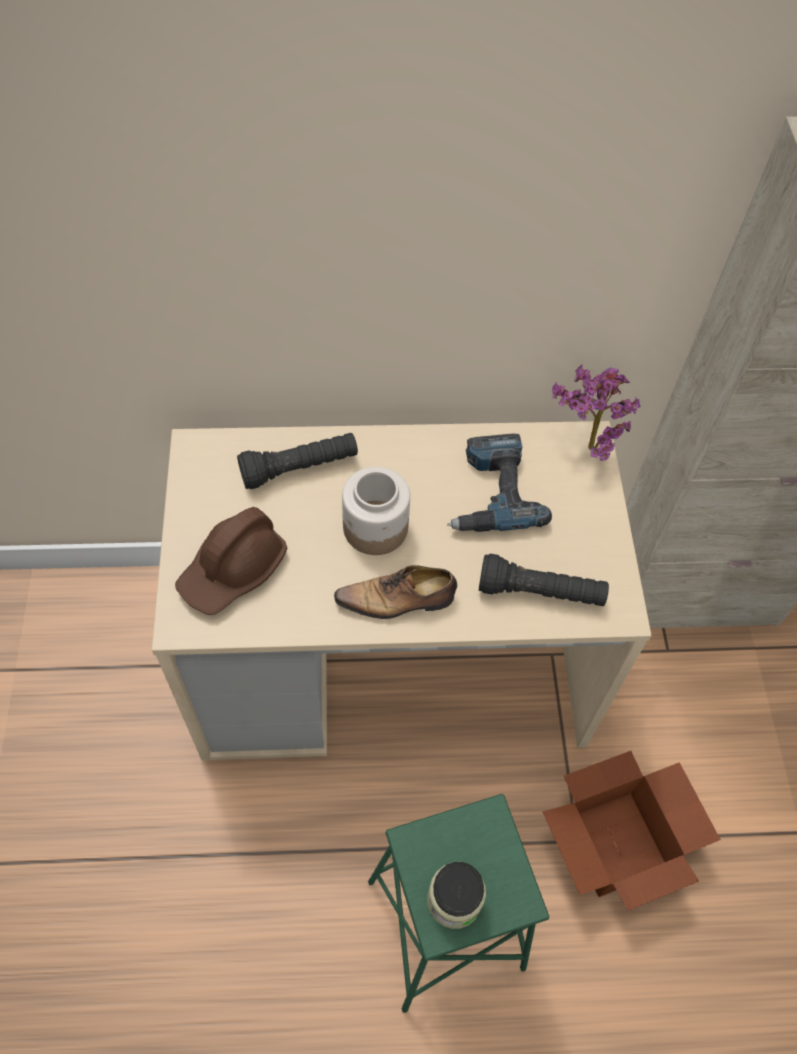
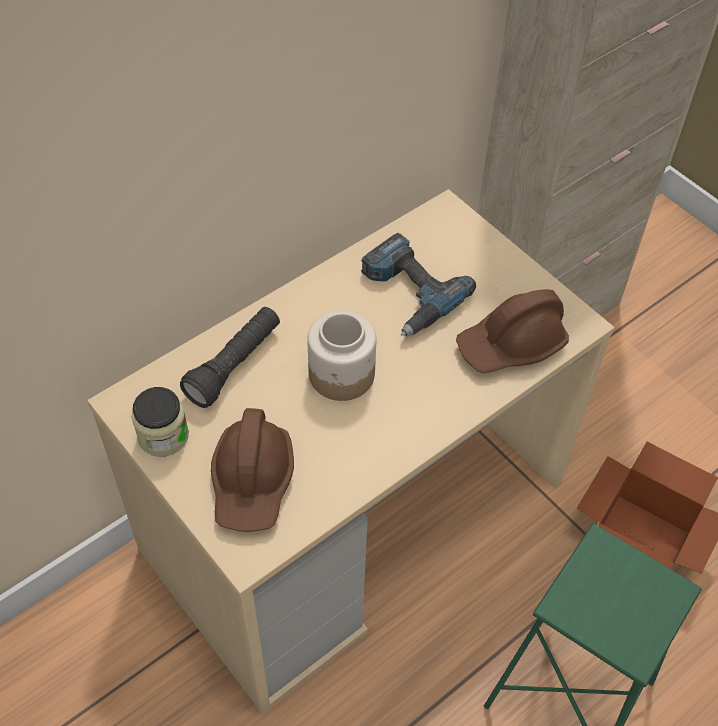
camera: 35 degrees left, 5 degrees down
(398, 600) = (410, 419): shoe -> none
(454, 900) = (628, 626): jar -> jar (163, 436)
(540, 592) = (511, 345): black flashlight -> brown hard hat
(585, 444) = (446, 216): potted plant -> none

